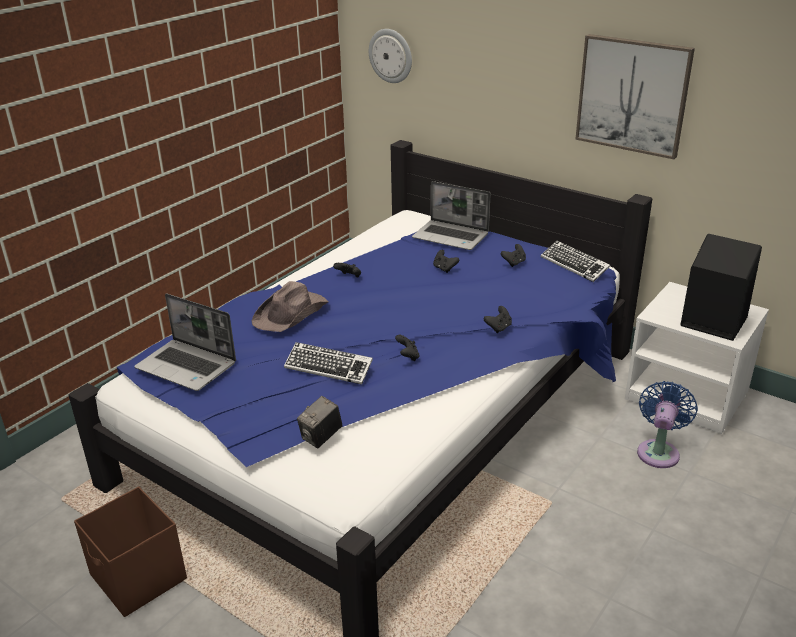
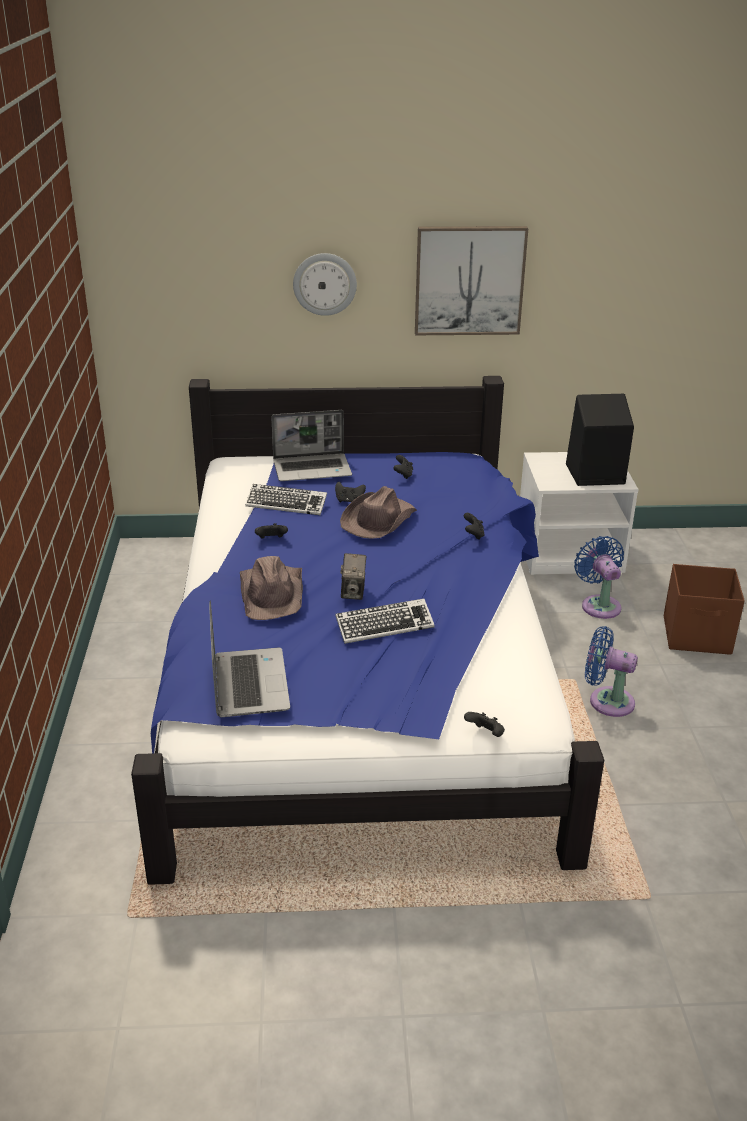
camera: 40 degrees left, 0 degrees up
(138, 578) = (319, 933): brown storage box -> brown storage box (698, 636)
(188, 366) = (248, 683): laptop -> laptop turned 90 degrees counterclockwise
(321, 437) = (464, 685): camera -> camera (353, 592)
(391, 55) = (166, 283): wall clock -> wall clock (324, 284)
(408, 356) = (435, 588): black game controller -> black game controller (485, 734)
(441, 289) = (378, 520): none -> brown hat
(559, 534) = (606, 701): none -> blue fan
(574, 265) = (453, 460): keyboard -> keyboard (286, 504)

